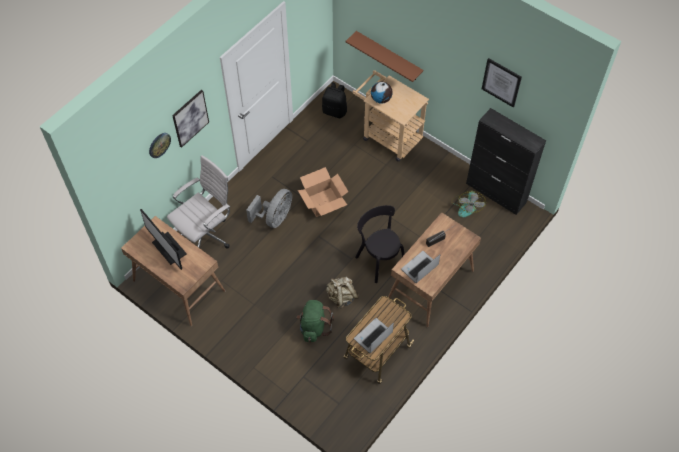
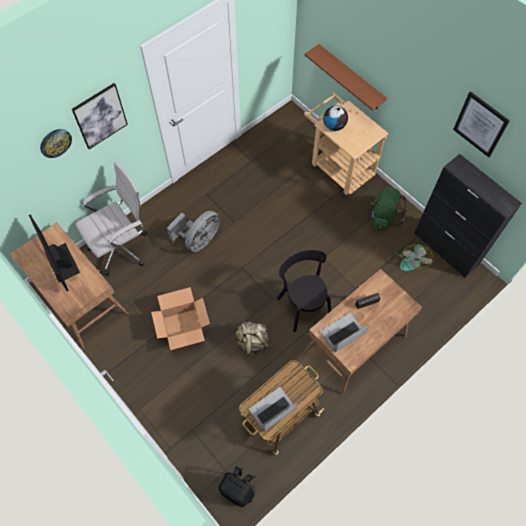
camera: 10 degrees right, 5 degrees up
(314, 327) = (215, 372): green backpack -> green backpack (383, 217)
(323, 202) = (255, 230): cardboard box -> cardboard box (183, 327)
(335, 111) = (286, 132): black backpack -> black backpack (238, 489)

